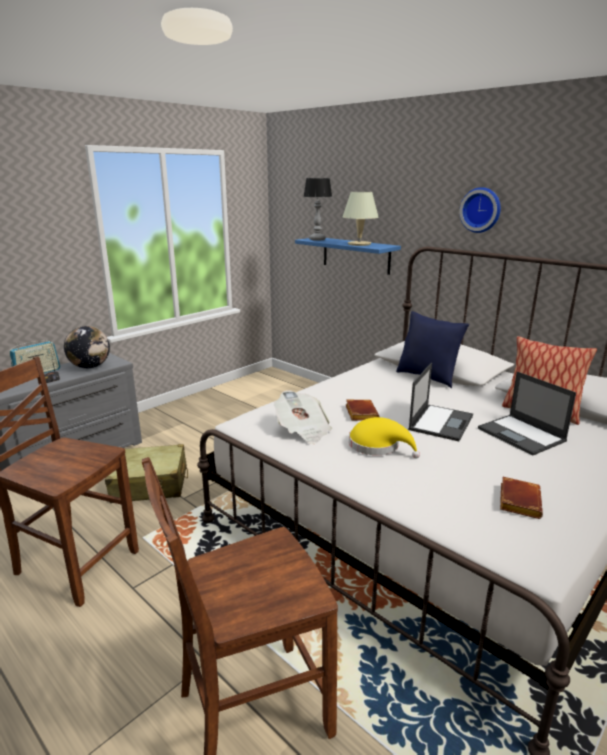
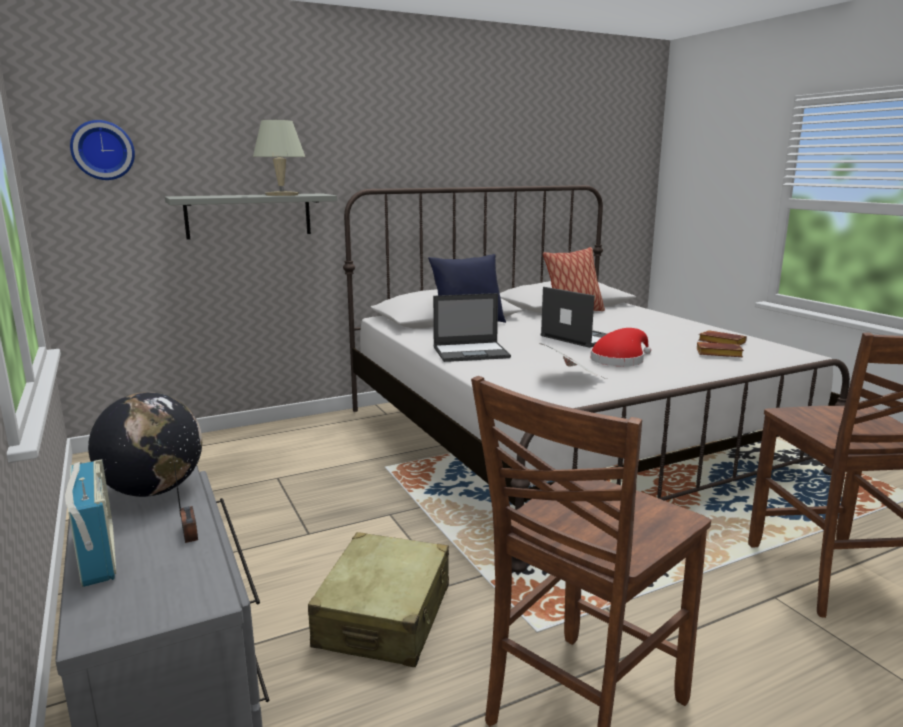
camera: 70 degrees left, 5 degrees down
(317, 239) = (197, 196): table lamp -> none
(356, 255) = (249, 215): blue shelf -> grey shelf
(360, 413) = (541, 355): brown book -> brown book (717, 354)
(378, 446) = (619, 360): yellow hat -> red hat
(481, 210) = (417, 143): wall clock -> wall clock (103, 150)
(522, 435) = (615, 324): laptop -> laptop (472, 352)

